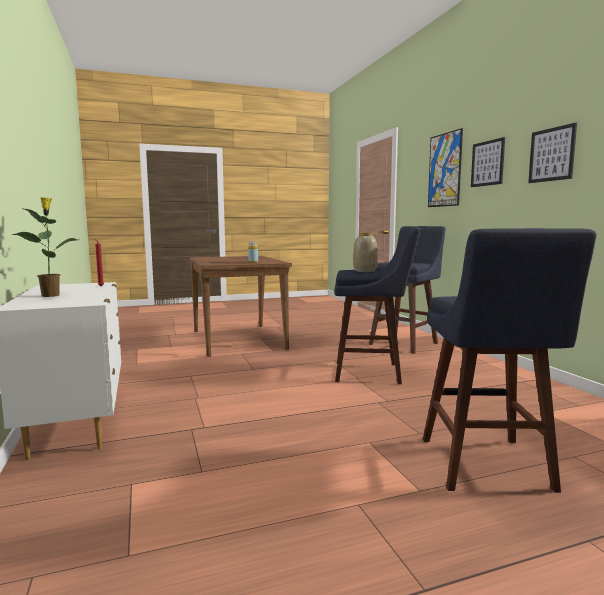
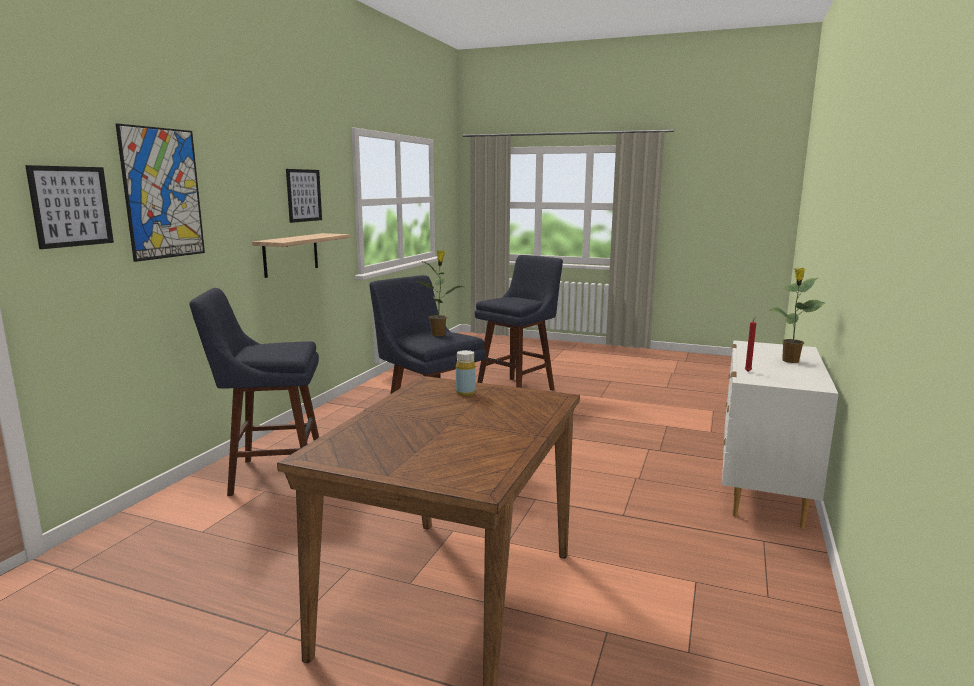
camera: 140 degrees left, 5 degrees up
(365, 271) = (439, 334): vase -> potted plant
(487, 163) = (239, 194): picture -> picture (71, 206)
(526, 213) = (291, 254): none -> shelf

